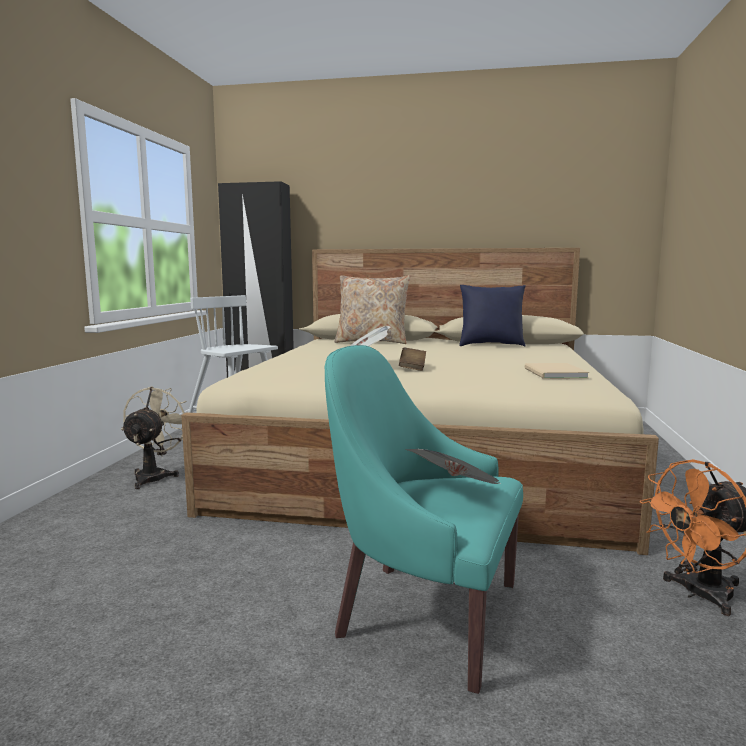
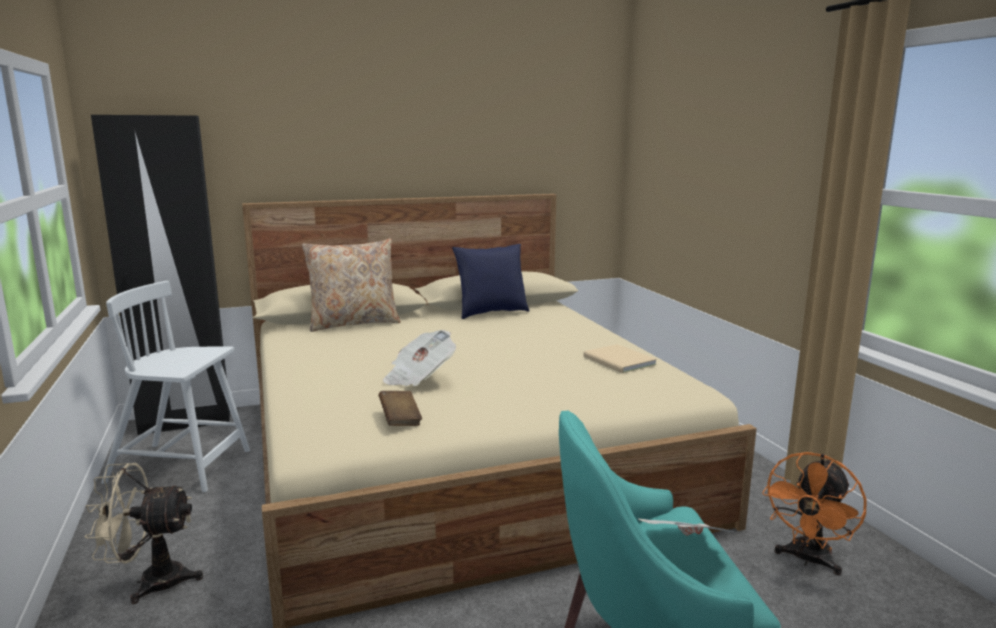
camera: 30 degrees left, 5 degrees up
(155, 476) = (150, 582): beige fan -> beige fan turned 75 degrees counterclockwise
(412, 368) = (477, 375): brown book -> brown book (400, 420)

